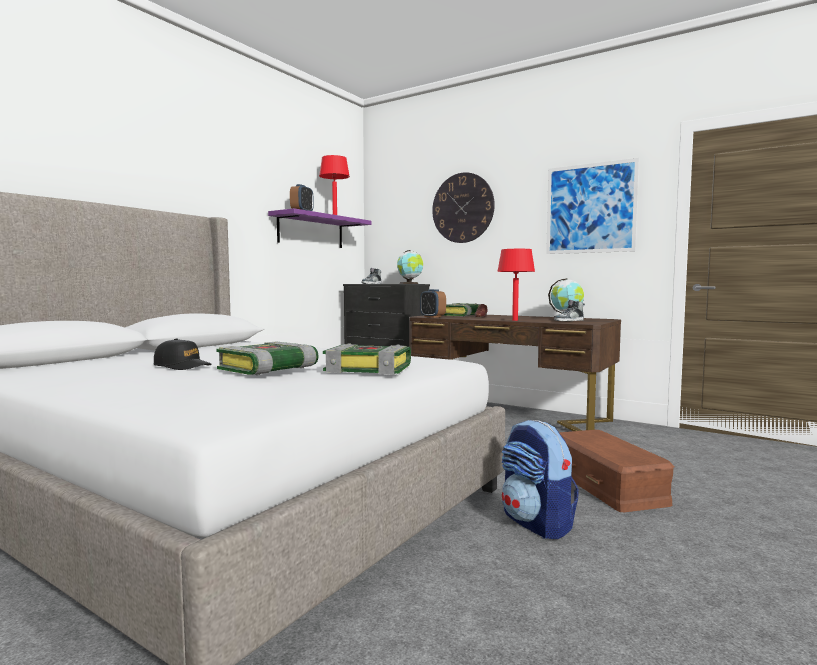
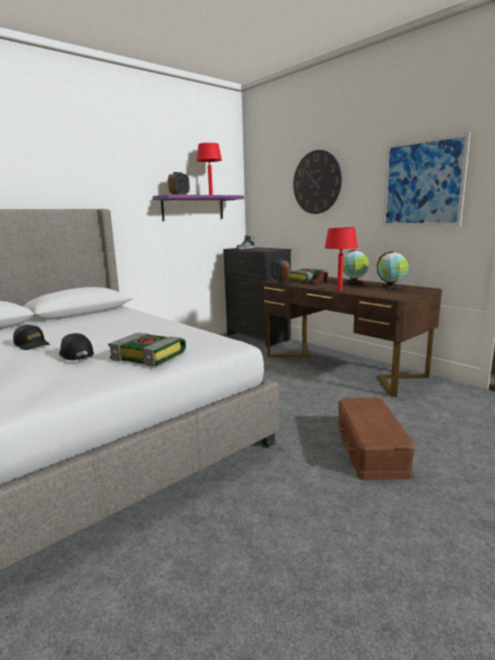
camera: 15 degrees right, 10 degrees up
(267, 369) = (75, 354): book -> black cap
(410, 283) = (274, 249): globe -> globe (354, 283)
(537, 523) = (282, 482): backpack -> none
(569, 321) = (386, 292): shoe -> none

